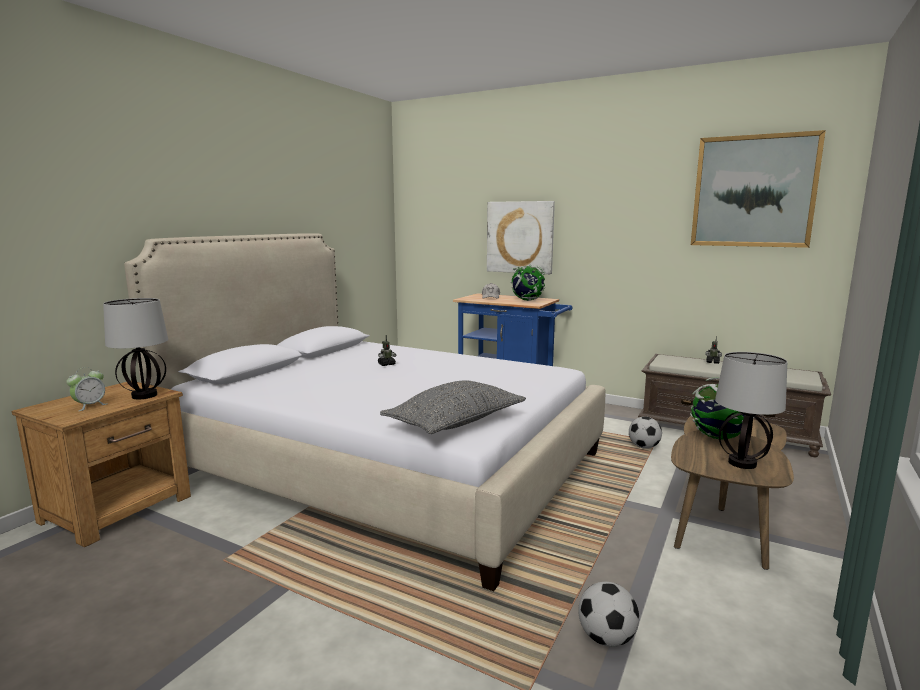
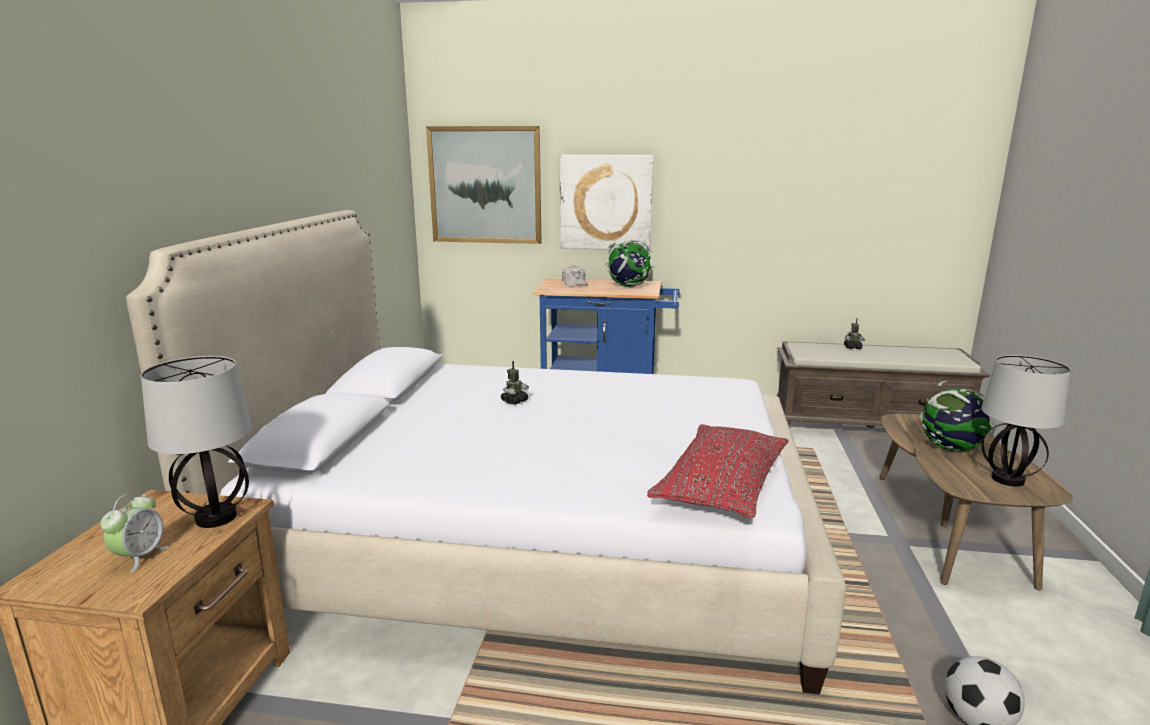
camera: 20 degrees left, 5 degrees up
(455, 422) = (721, 486): grey pillow -> red pillow
(644, 447) = (807, 458): football -> none
(753, 191) = (895, 148): picture -> picture (485, 185)

